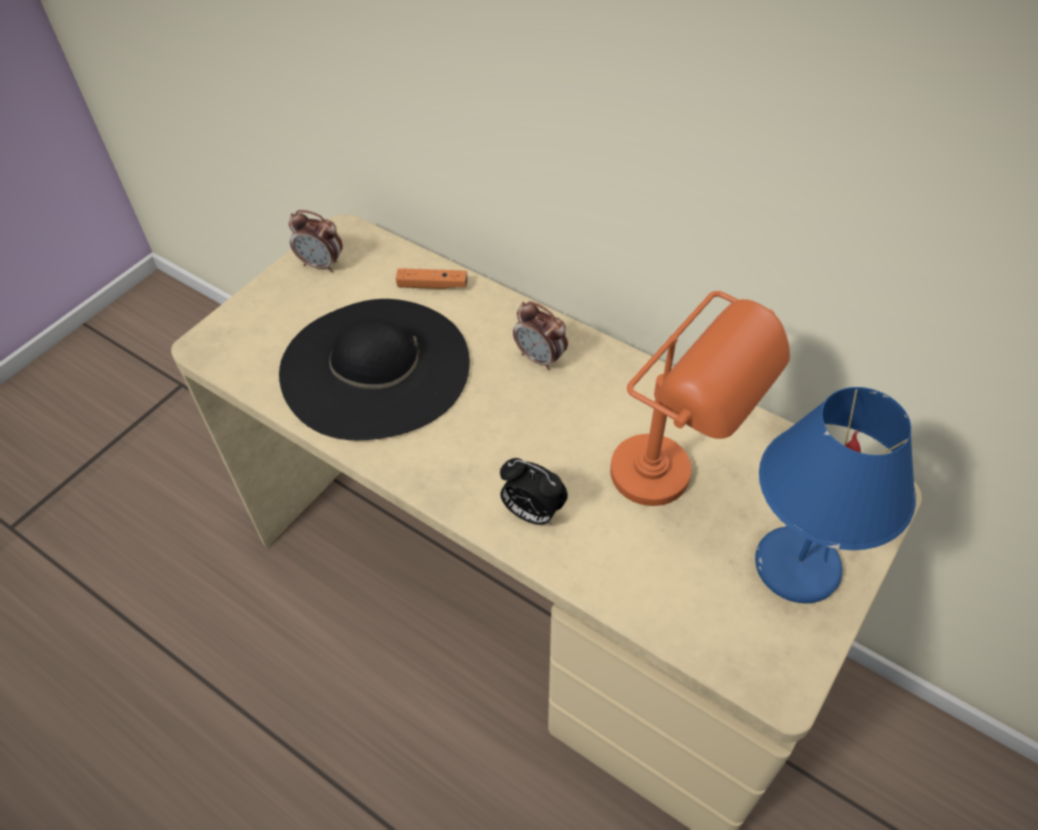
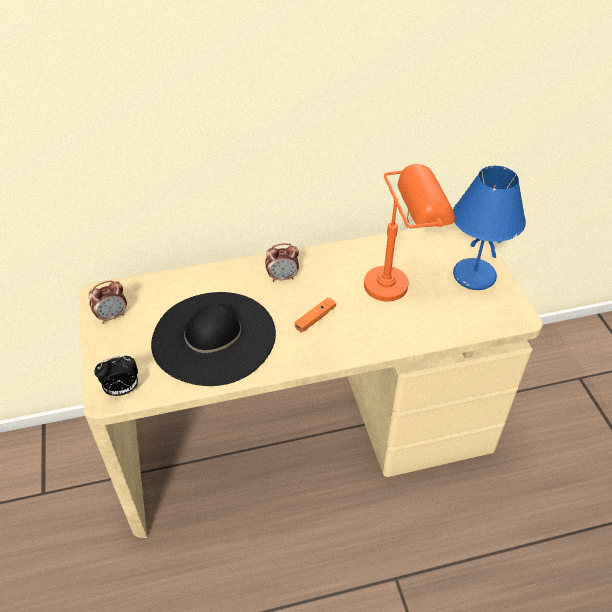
camera: 50 degrees left, 5 degrees down
(432, 285) = (186, 284): orange game controller -> orange game controller (315, 318)
(531, 513) = (365, 336): alarm clock -> alarm clock (122, 390)

